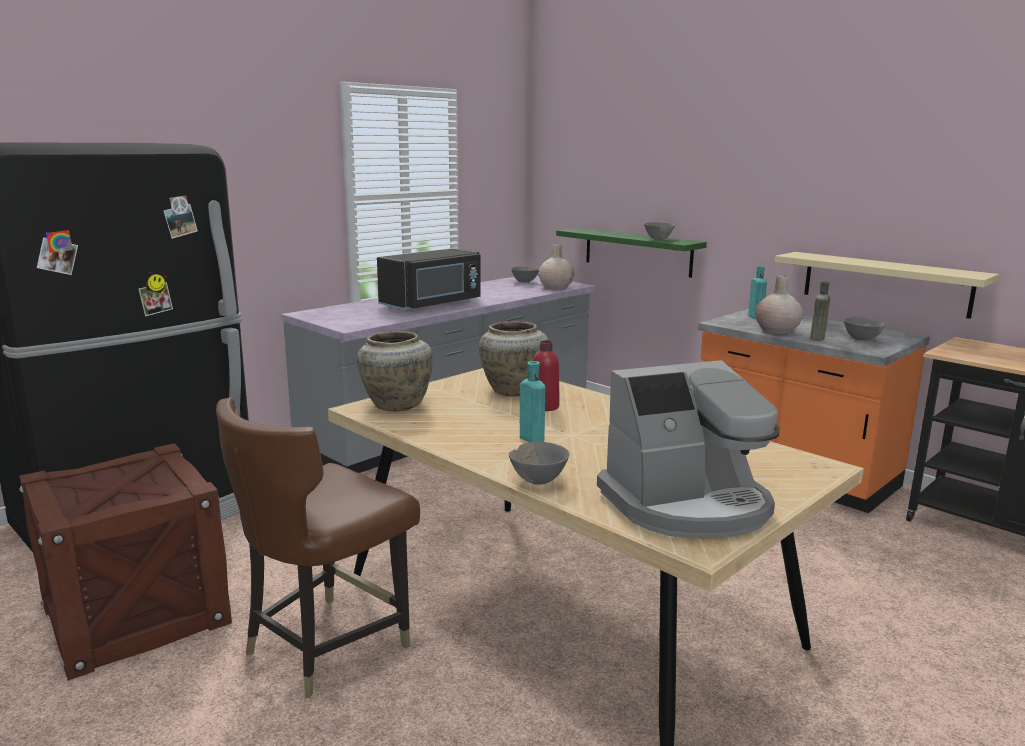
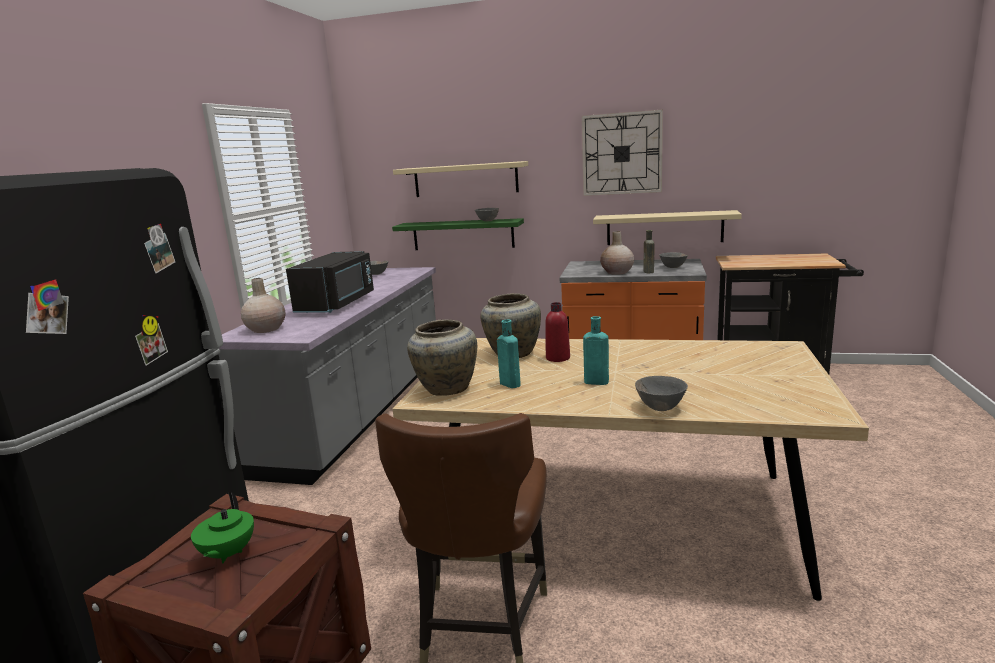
camera: 30 degrees left, 0 degrees up
(116, 484) = (227, 554): none -> green teapot
(555, 287) = (410, 273): beige vase -> beige vase (265, 329)
(648, 184) = (465, 179): none -> beige shelf
(687, 505) = (772, 392): coffee machine -> none
(755, 317) = (585, 267): turquoise bottle -> turquoise bottle (509, 384)
(840, 171) = (622, 154): none -> wall clock

